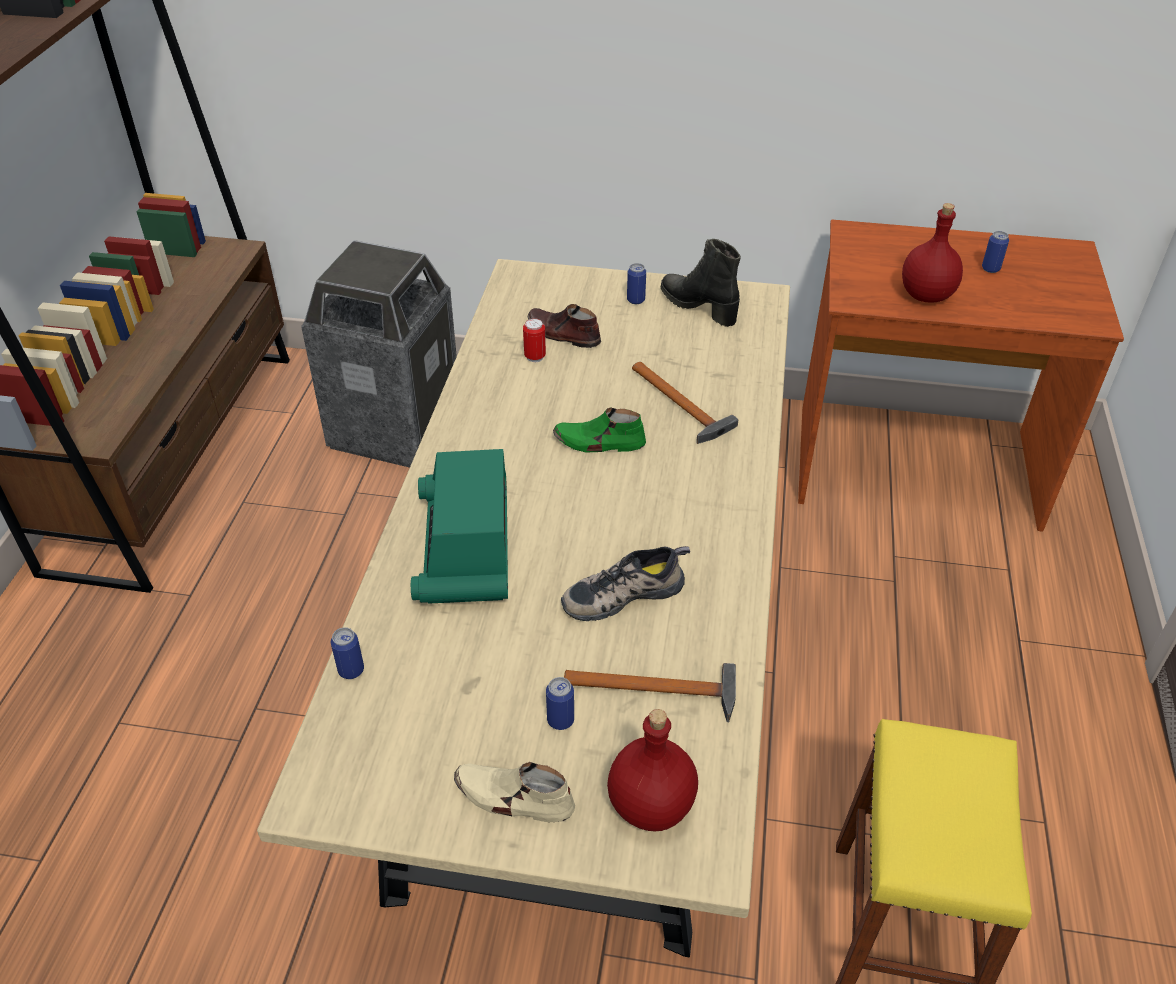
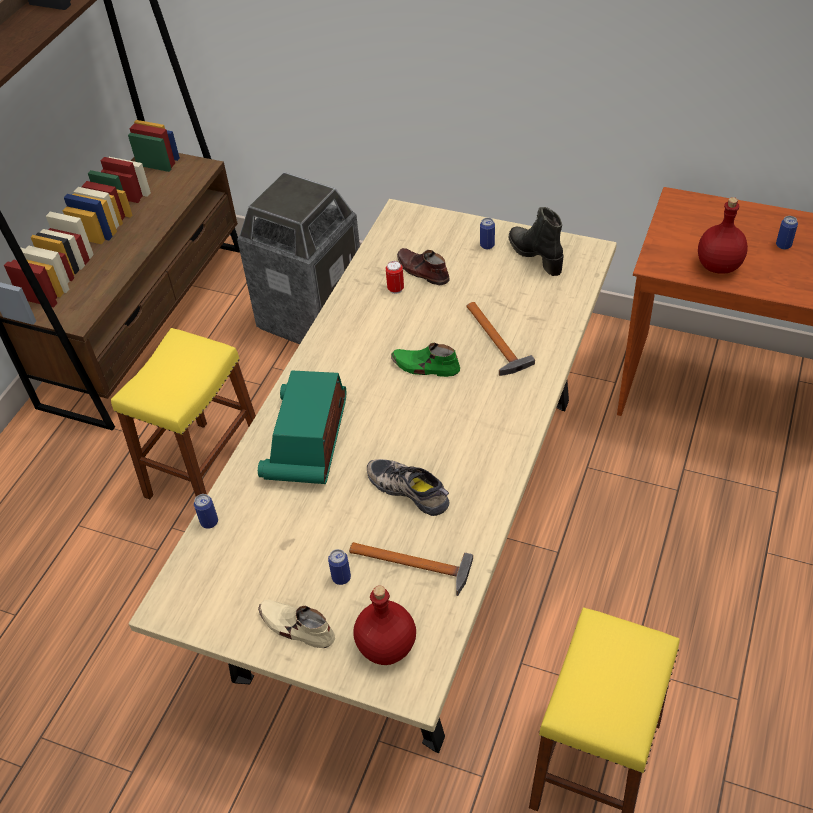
camera: 15 degrees right, 5 degrees up
(289, 628) = (205, 470): none -> yellow stool
(623, 592) = (410, 489): shoe -> shoe turned 45 degrees clockwise

